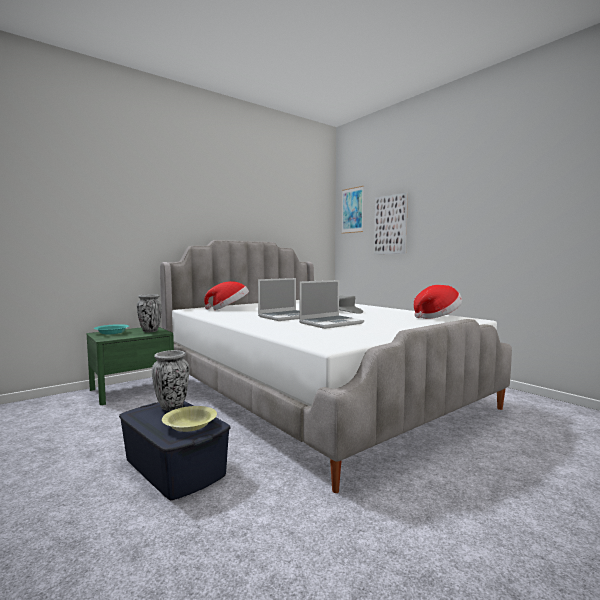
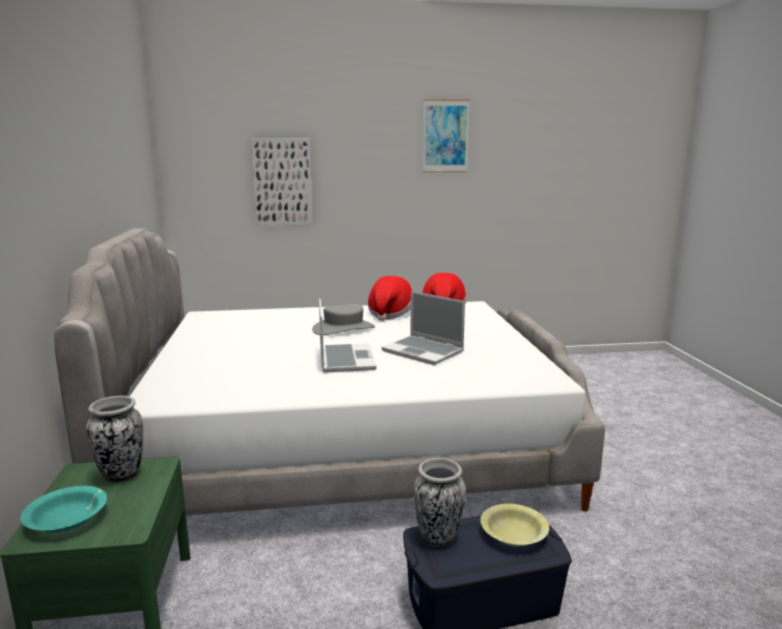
camera: 60 degrees left, 10 degrees up
(228, 309) = (208, 376): hat -> hat (390, 314)
(331, 323) = (424, 351): laptop -> laptop turned 135 degrees clockwise
(352, 210) = (199, 153): picture -> picture (445, 136)

